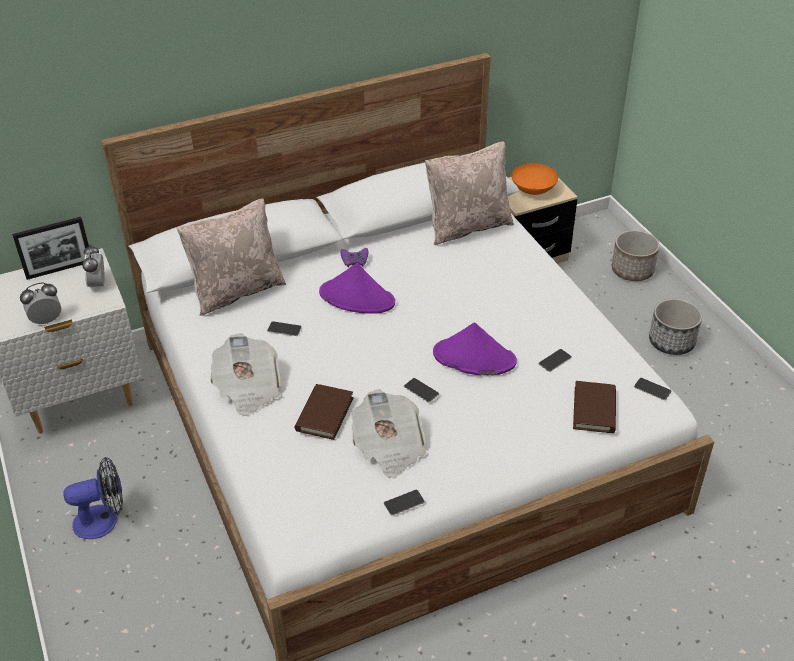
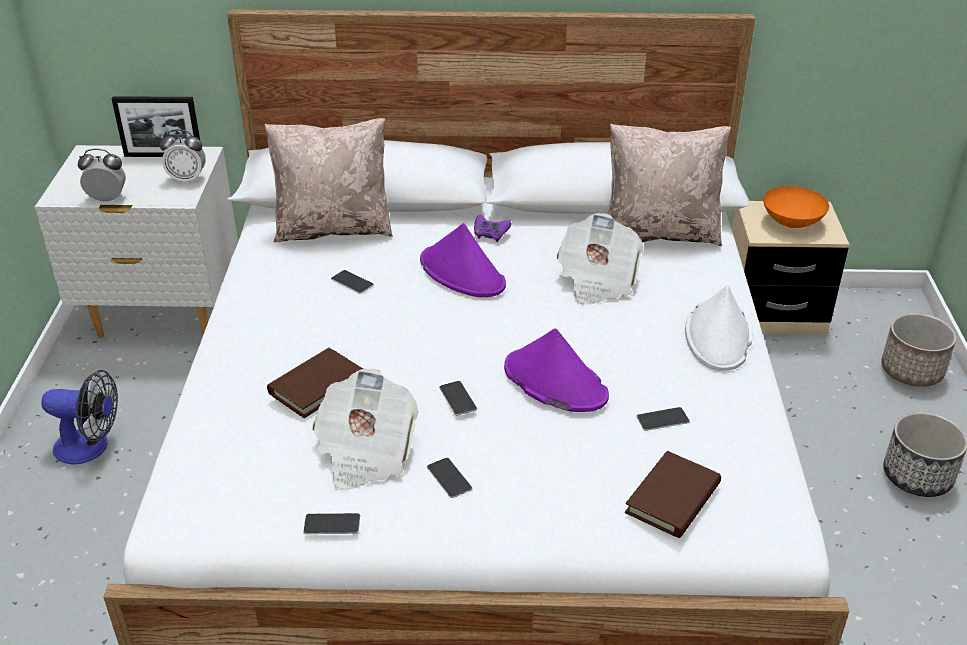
camera: 25 degrees right, 5 degrees down
(98, 284) = (187, 179): alarm clock -> alarm clock turned 105 degrees counterclockwise
(248, 389) = (259, 332): newspaper -> newspaper (597, 280)
(552, 292) = (718, 336): none -> white hat
(652, 389) = (780, 500): phone -> phone (449, 478)

